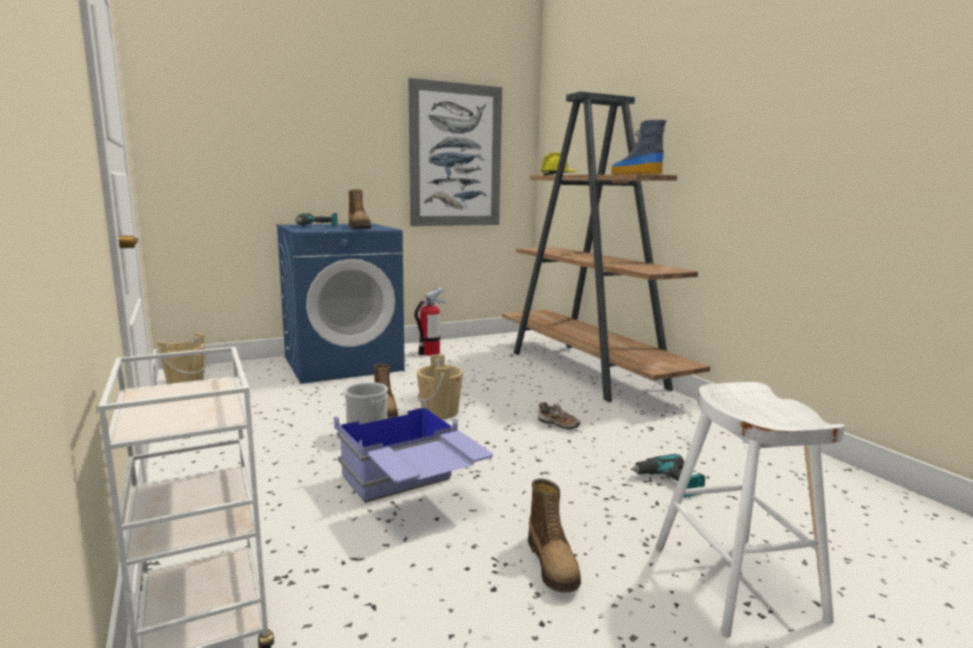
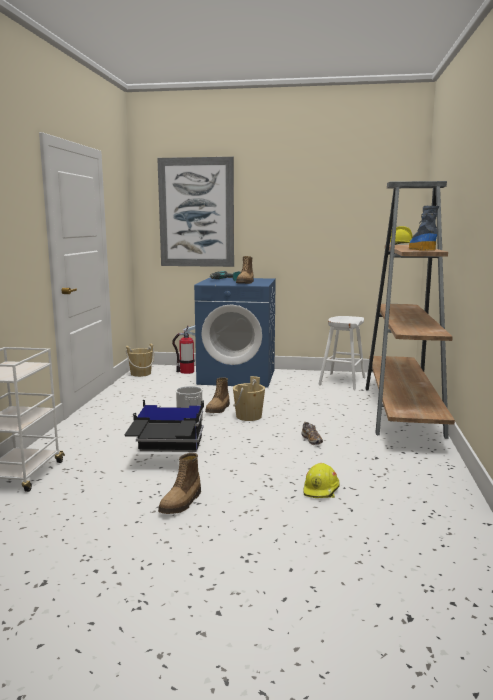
camera: 35 degrees right, 0 degrees up
(412, 494) = (166, 453): blue storage box -> black storage box
(430, 353) = (304, 379): fire extinguisher -> fire extinguisher (187, 372)
(456, 156) = (345, 227): picture -> picture (196, 212)
(668, 483) = (321, 490): power drill -> yellow hard hat
(736, 583) = (262, 544): white stool -> white stool (342, 381)

